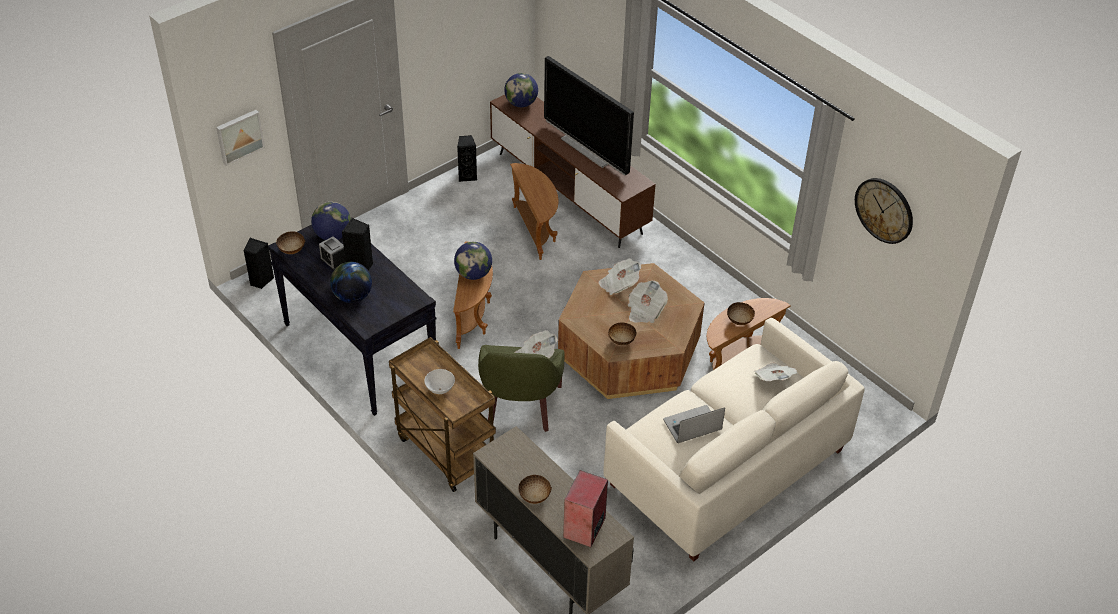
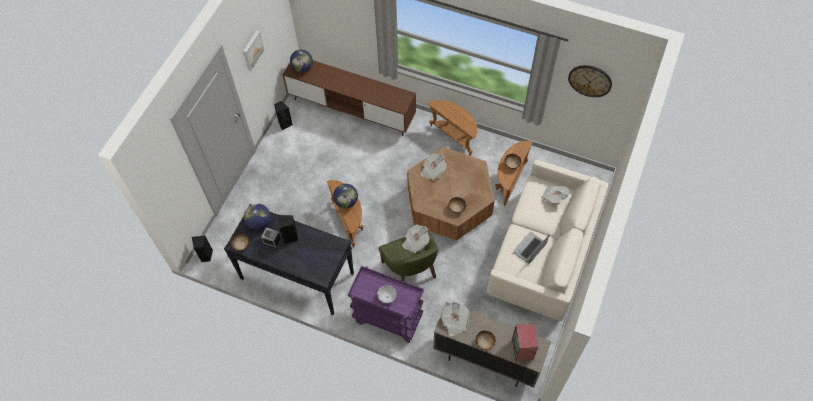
camera: 25 degrees left, 15 degrees up
(239, 136) = (170, 188): picture -> picture (252, 50)
(352, 296) = (300, 261): globe -> none
(444, 451) = (387, 318): brown cart -> purple cart
(536, 230) = (349, 145): brown side table -> brown side table (454, 136)
(588, 149) = (362, 85): television -> none
(645, 310) = (457, 182): newspaper -> newspaper (454, 322)

